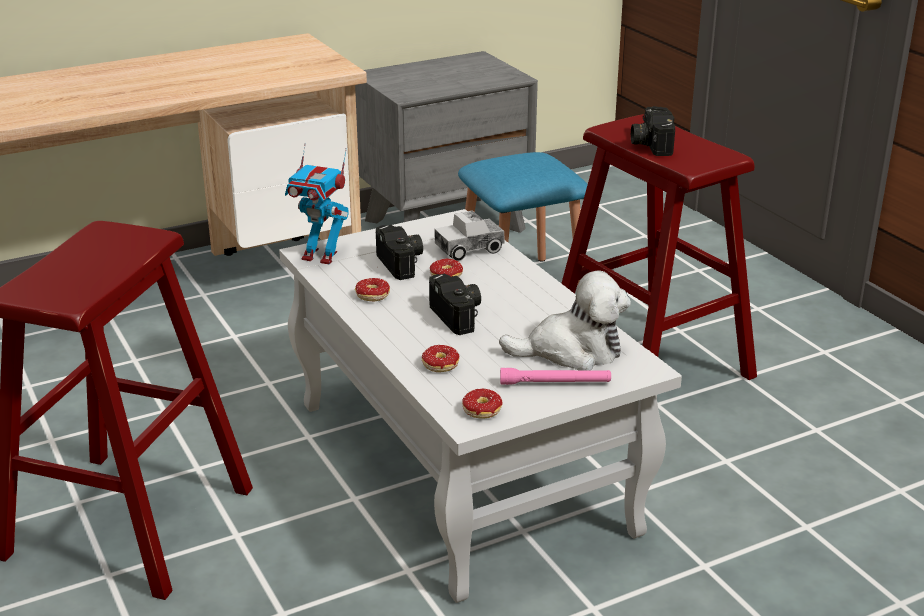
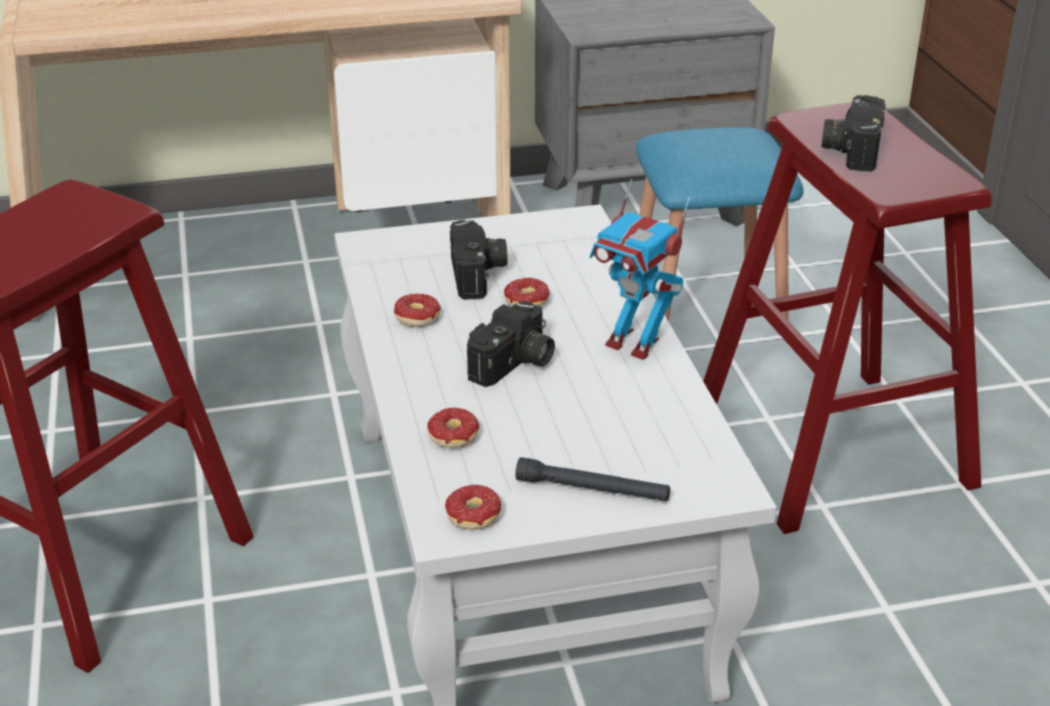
camera: 15 degrees right, 5 degrees up
(321, 256) = (380, 251): toy robot -> toy robot (634, 344)
(459, 315) = (514, 365): camera -> camera turned 45 degrees clockwise
(469, 249) = (577, 266): toy truck -> none
(555, 383) = (592, 490): pink flashlight -> black flashlight
(571, 351) = (639, 444): plush toy -> none

